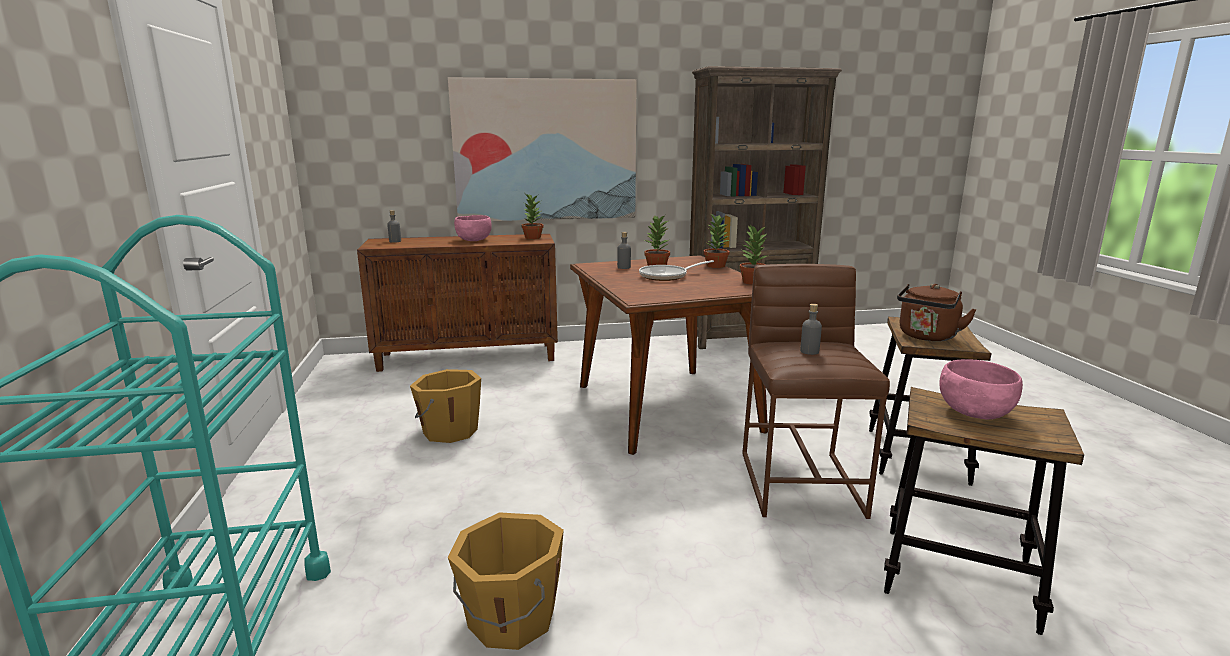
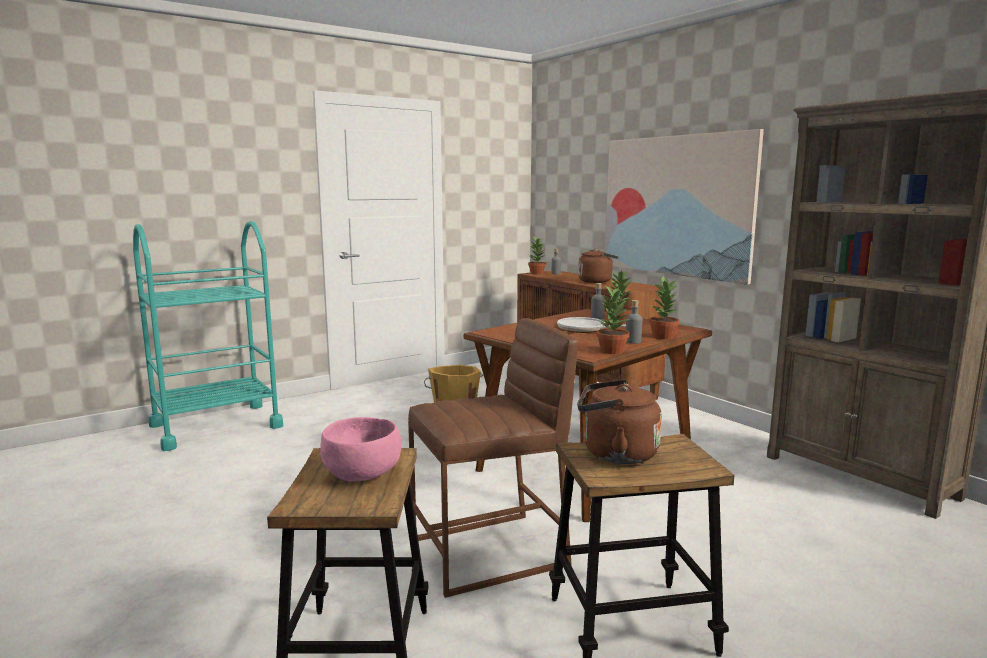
camera: 65 degrees right, 5 degrees down
(474, 240) = (597, 281): pink bowl -> brown kettle
(510, 619) = (249, 478): orange bucket -> none
(532, 237) = (638, 287): potted plant -> potted plant (537, 273)
(809, 351) = (472, 404): grey bottle -> grey bottle (633, 341)

